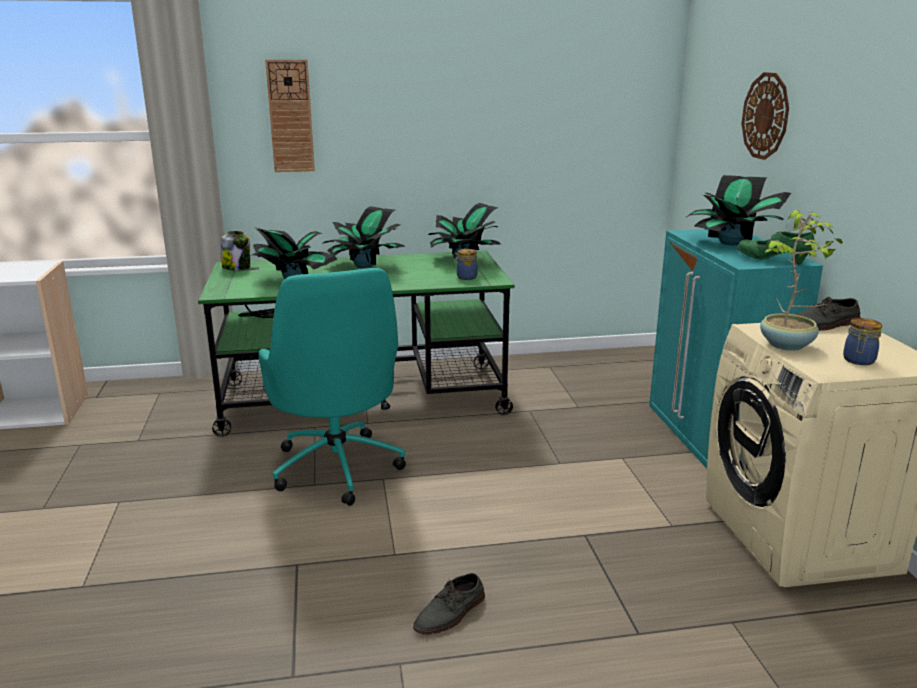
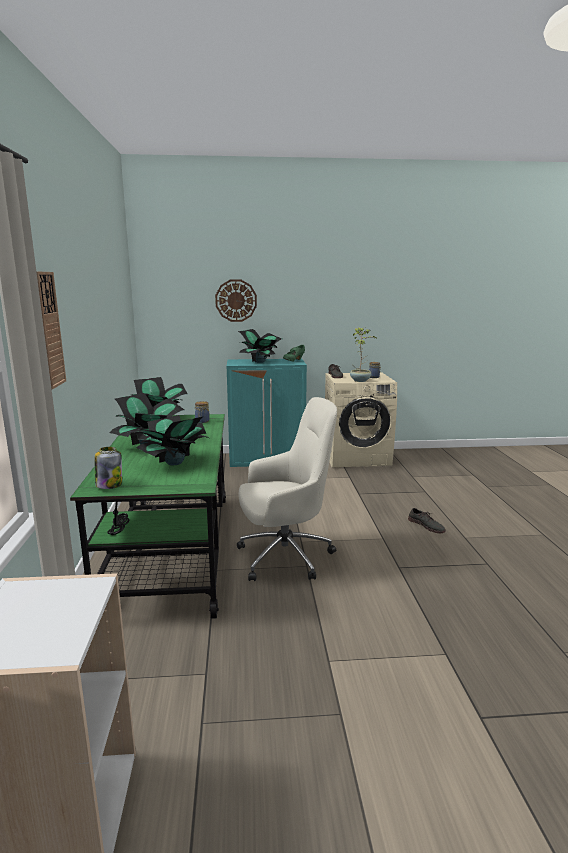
camera: 85 degrees left, 5 degrees down
(337, 468) = (285, 558): turquoise office chair -> beige office chair

